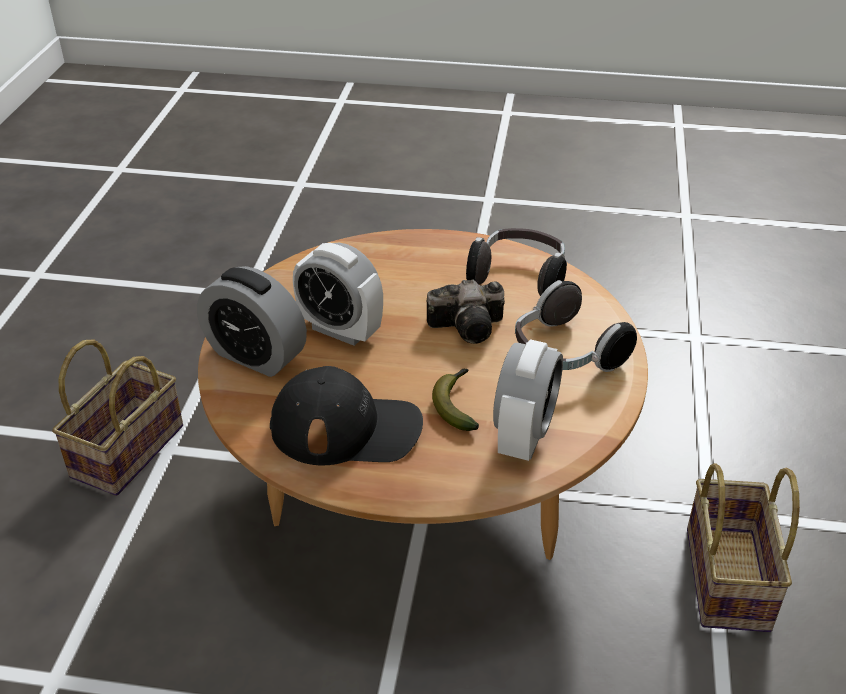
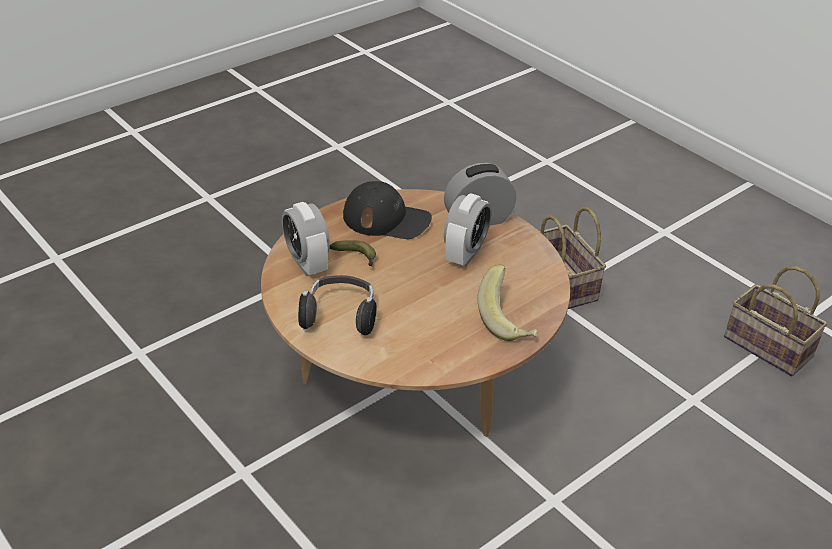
camera: 130 degrees right, 0 degrees up
(340, 330) = (465, 254): alarm clock -> alarm clock turned 135 degrees clockwise
(347, 428) = (387, 219): black cap -> black cap turned 120 degrees counterclockwise
(415, 255) = (508, 321): none -> banana
(470, 327) = (409, 298): camera -> none
(519, 278) = (429, 347): headphones -> none
(730, 581) = (199, 438): basket -> basket (765, 347)

